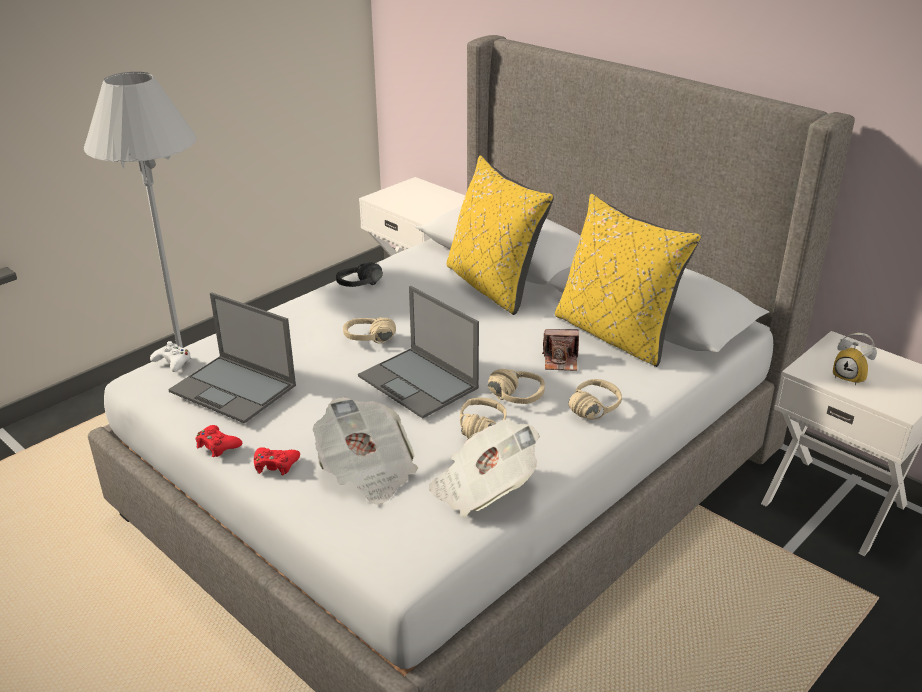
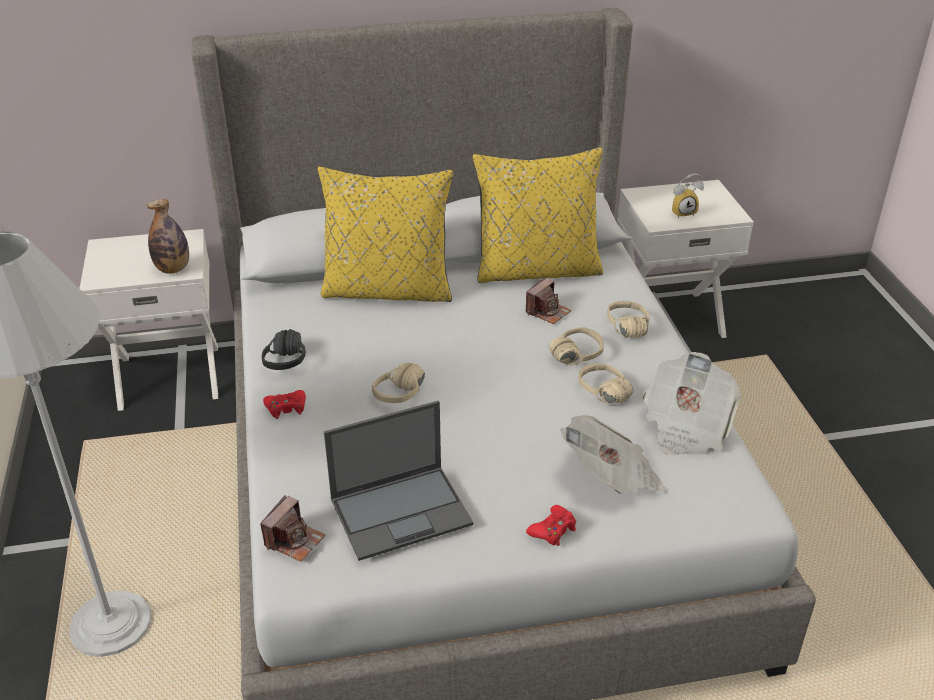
camera: 55 degrees left, 5 degrees up
(173, 362) = (294, 540): white game controller -> camera
(217, 446) = (486, 558): red game controller -> red game controller (286, 408)
(419, 212) = (173, 269): none -> bottle
(419, 383) = (506, 395): laptop -> none

